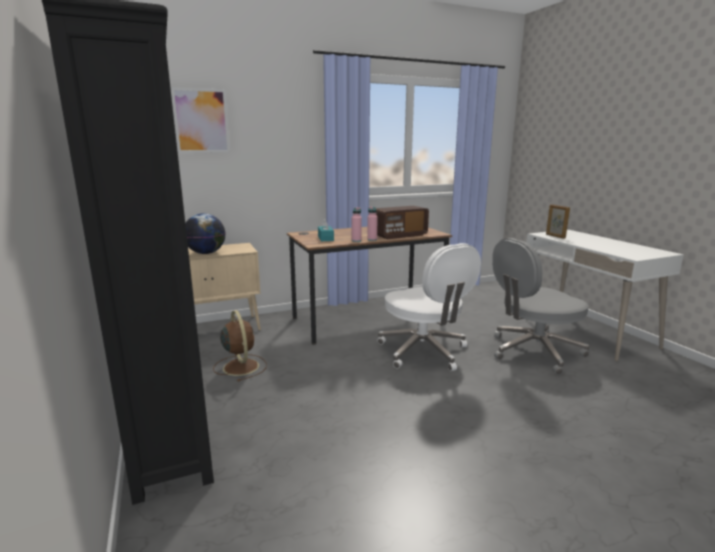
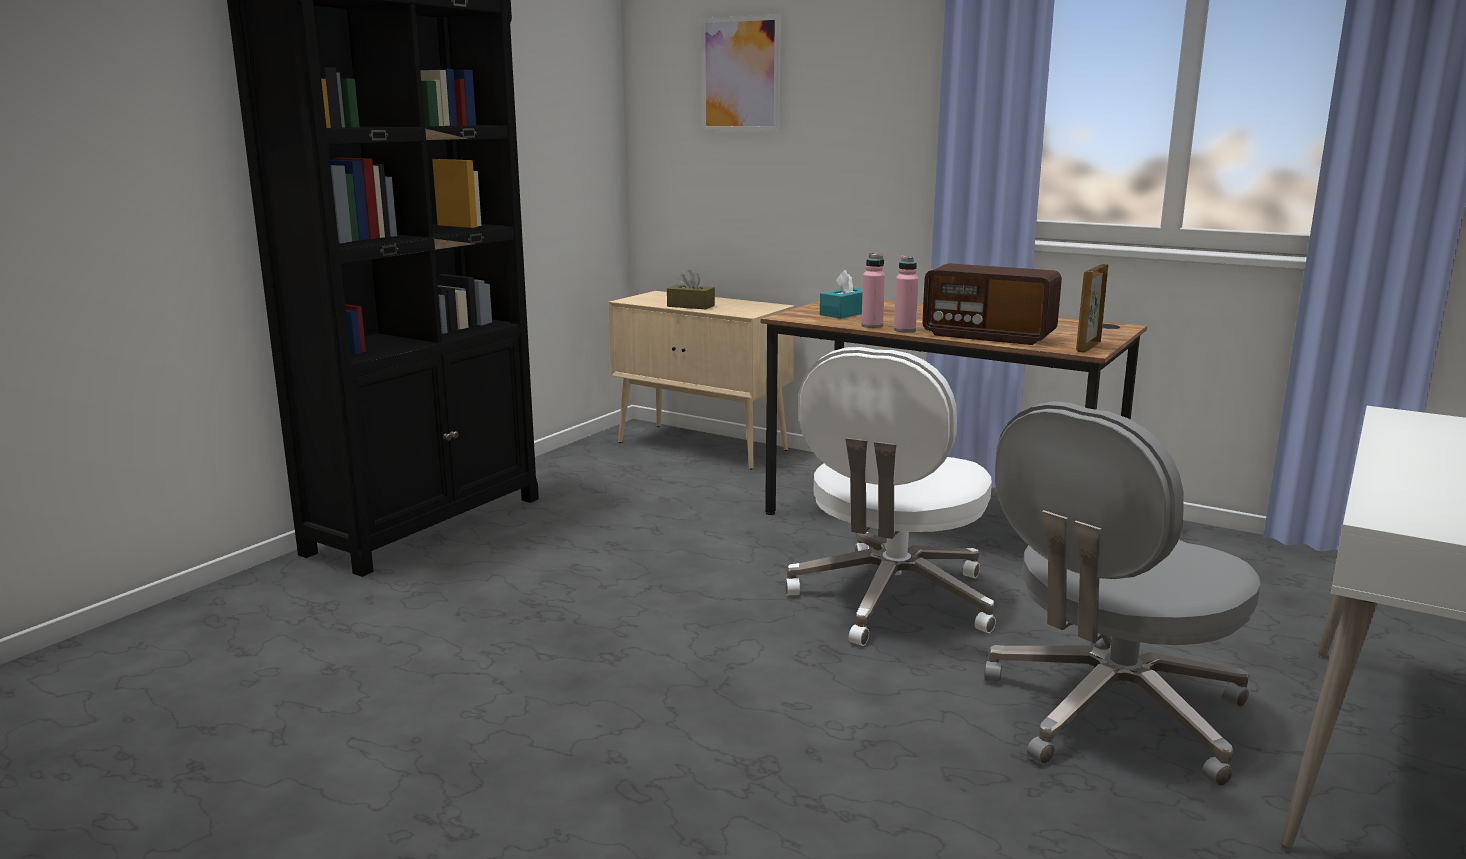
camera: 55 degrees right, 0 degrees up
(206, 253) = (691, 306): globe -> brown tissue box
(240, 366) = (626, 497): brown fan -> none
(533, 352) = (1111, 714): grey office chair -> grey office chair turned 75 degrees counterclockwise
(555, 236) = (1417, 429): picture frame -> picture frame (1088, 347)

